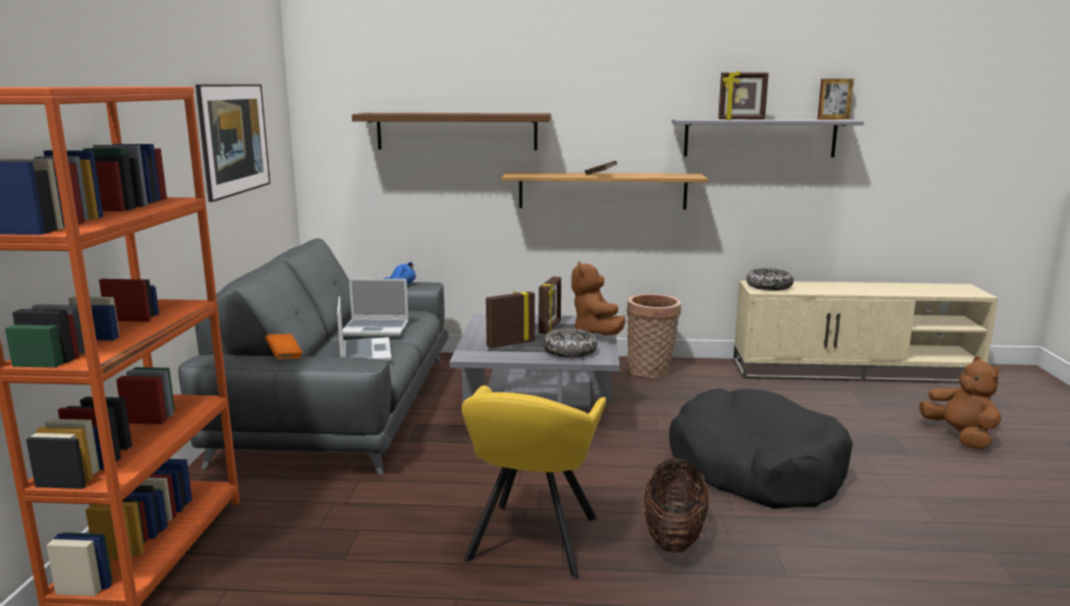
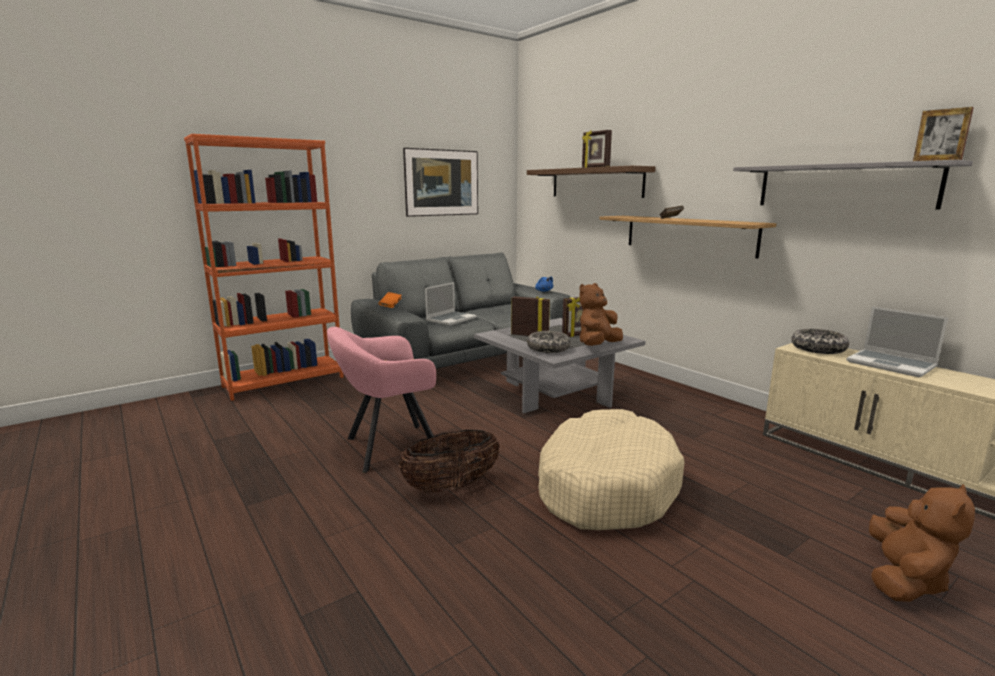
camera: 50 degrees right, 0 degrees up
(376, 329) = (489, 311): laptop -> laptop (892, 364)
(531, 542) = (387, 447): yellow armchair -> pink armchair
(651, 371) = (691, 402): basket -> none
(741, 120) = (805, 164): picture frame -> picture frame (595, 167)
(755, 468) = (605, 486): black dog bed -> beige dog bed

